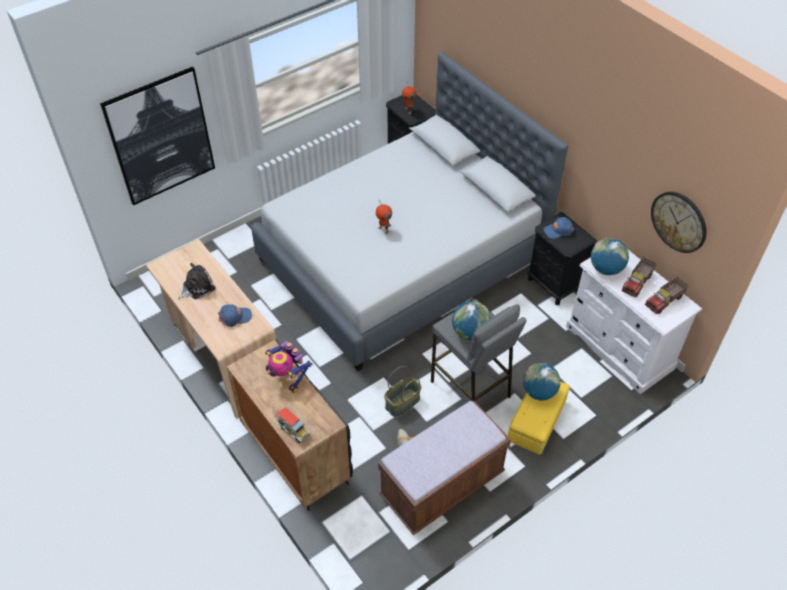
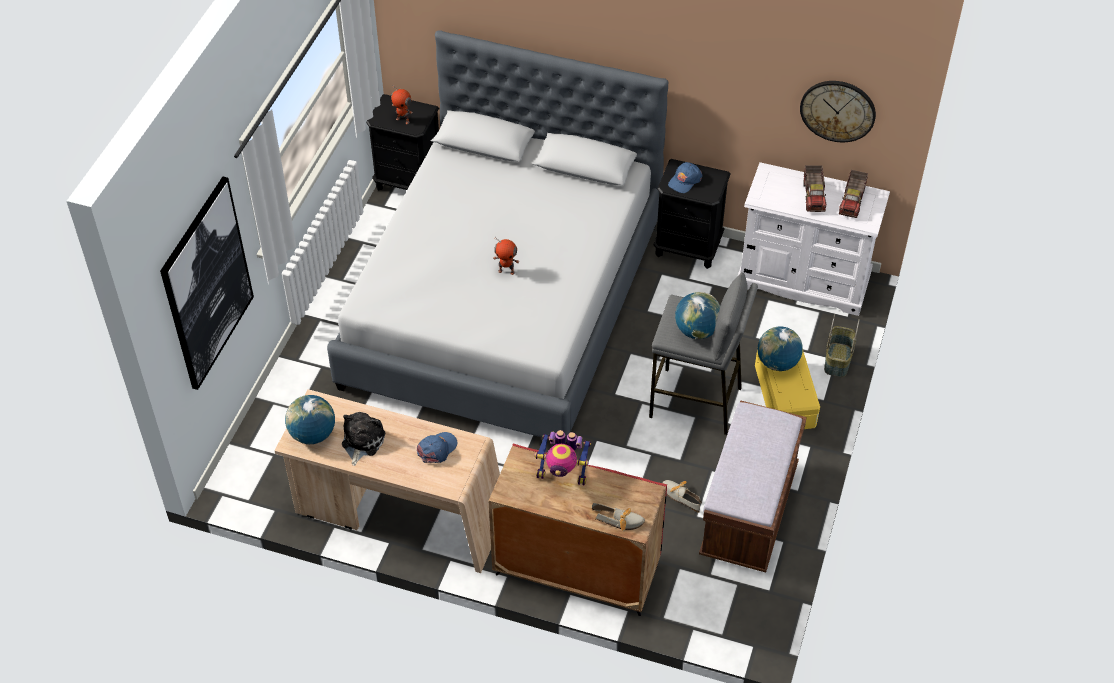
camera: 35 degrees left, 0 degrees up
(294, 431) = (620, 521): toy truck -> shoe
(295, 453) = (575, 570): black cabinet -> red cabinet
(402, 403) = (640, 456): basket -> basket (838, 360)
(606, 269) = (773, 197): globe -> globe (313, 434)

